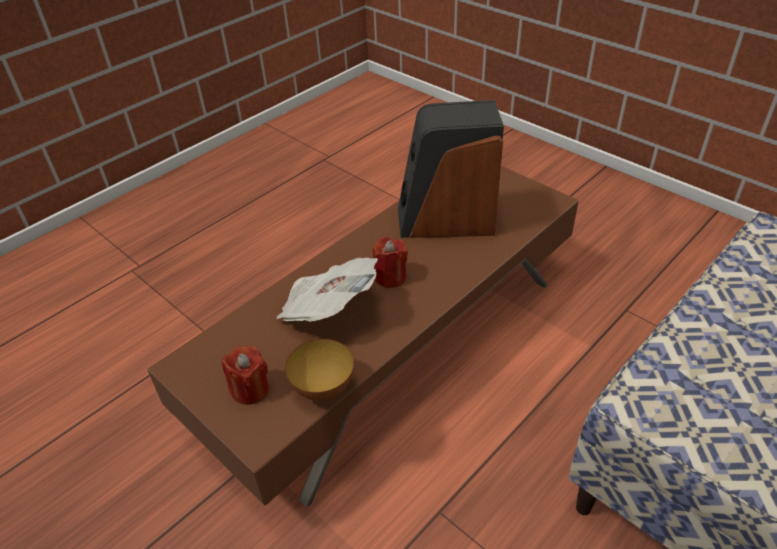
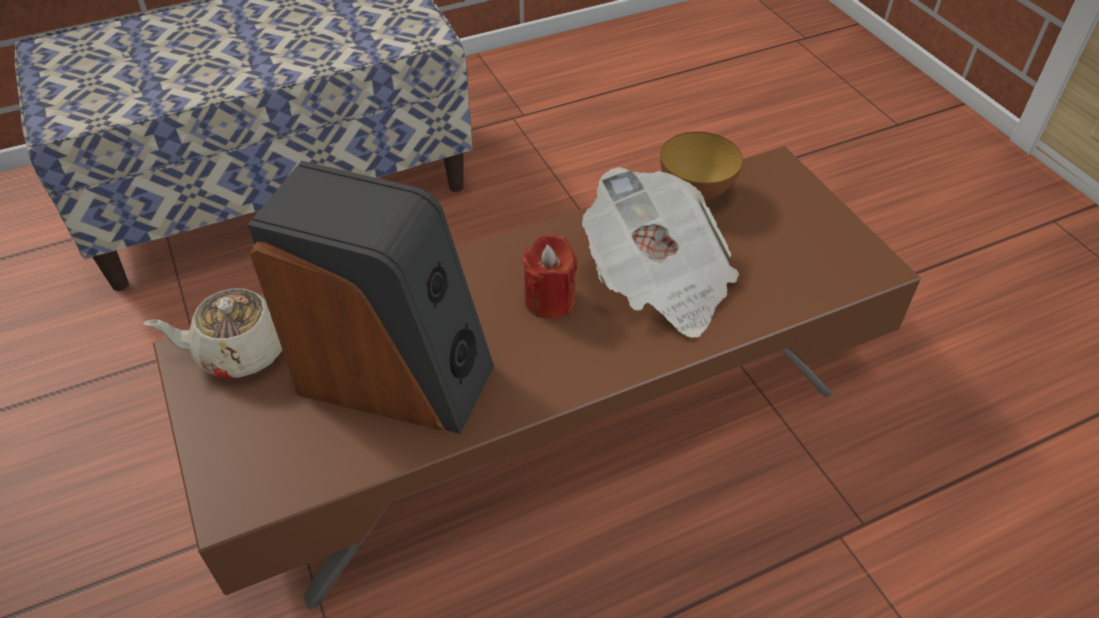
camera: 160 degrees left, 5 degrees up
(250, 389) = (782, 214): red candle -> none
(531, 207) = (240, 351): none -> beige teapot

